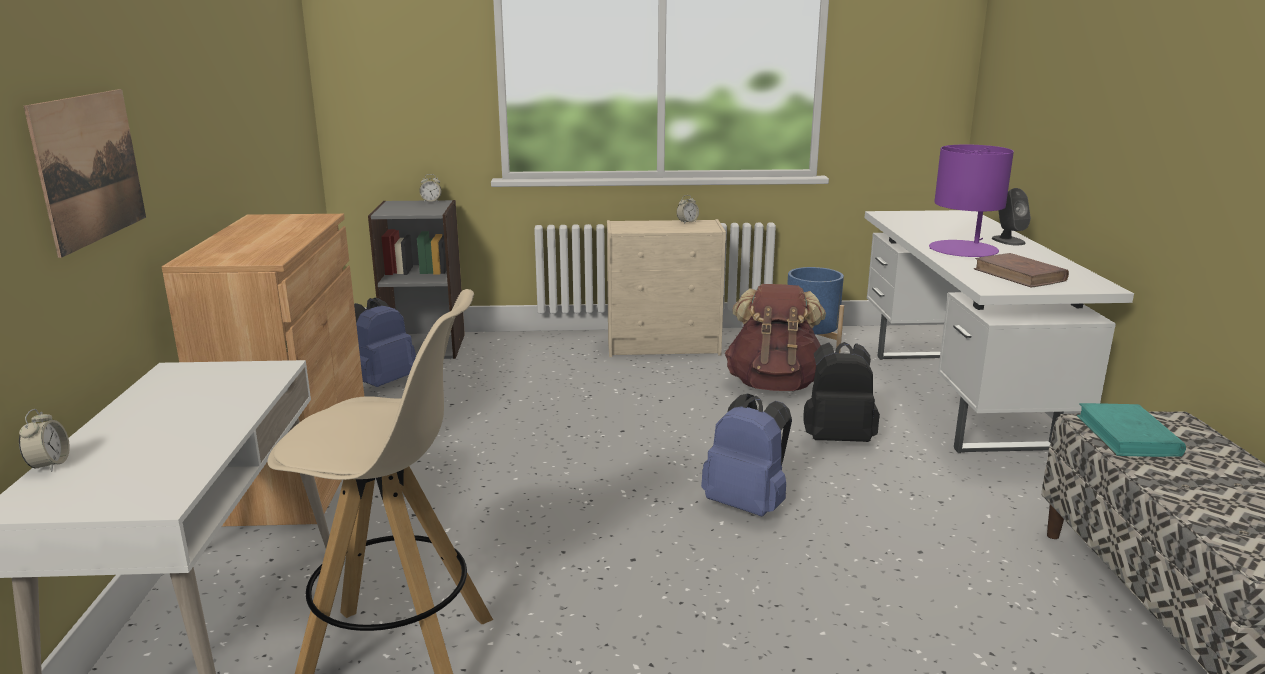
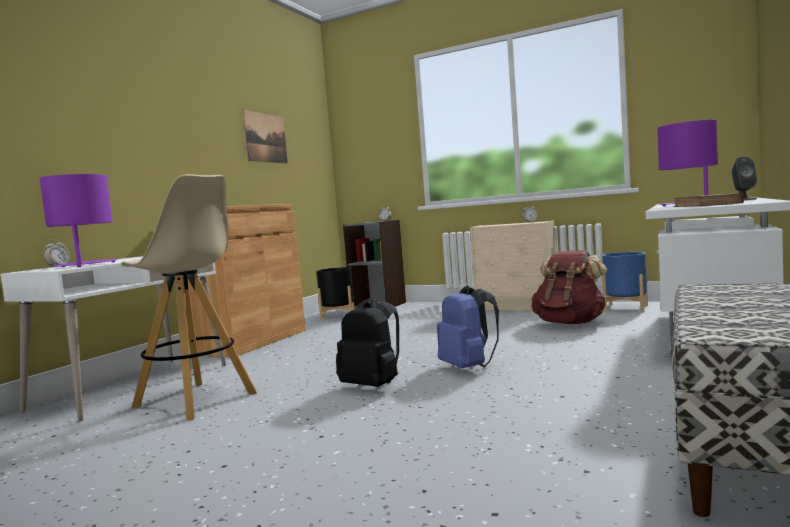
camera: 30 degrees right, 15 degrees down
(90, 168) = (134, 156): picture -> picture (265, 138)
(152, 467) = (85, 265): none -> purple table lamp
(382, 382) = (338, 316): blue backpack -> black planter
(837, 438) = (580, 346): black backpack -> black backpack (373, 386)
(1127, 436) = (721, 291): turquoise book -> none

